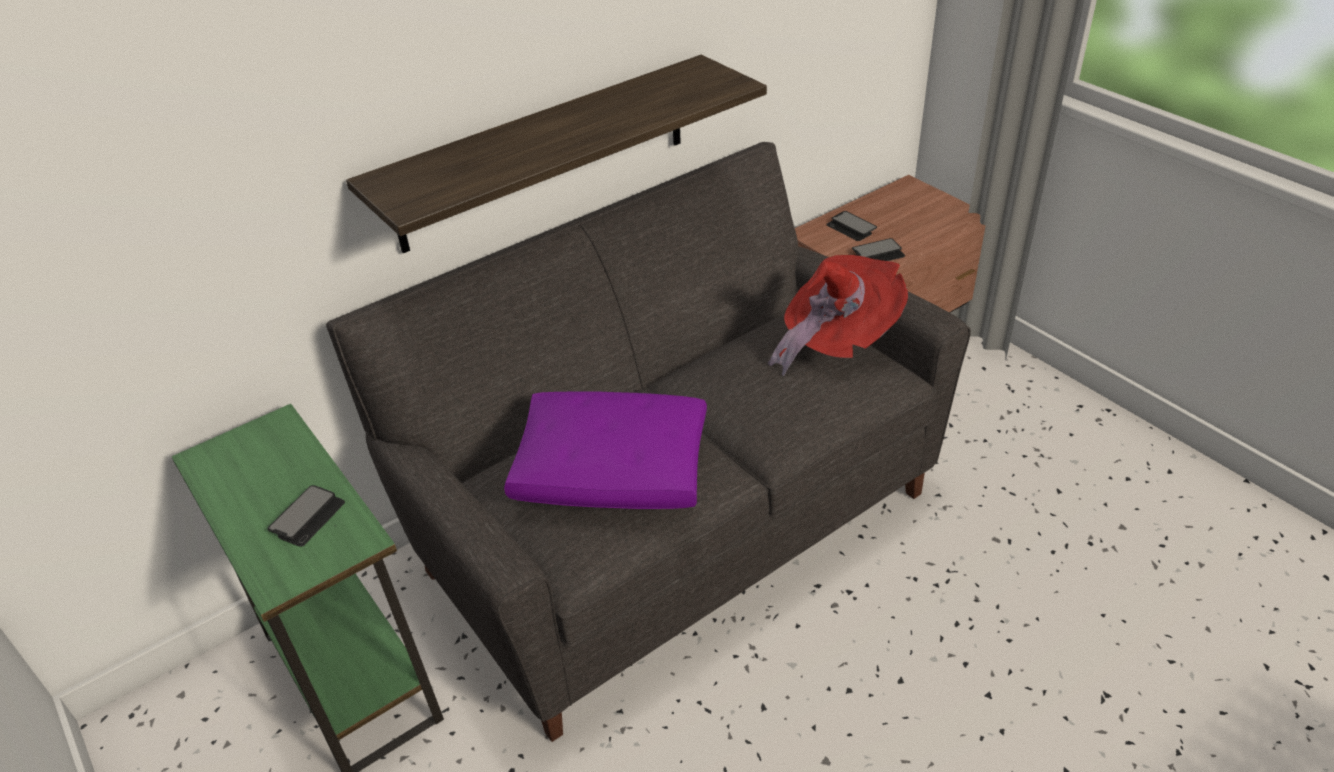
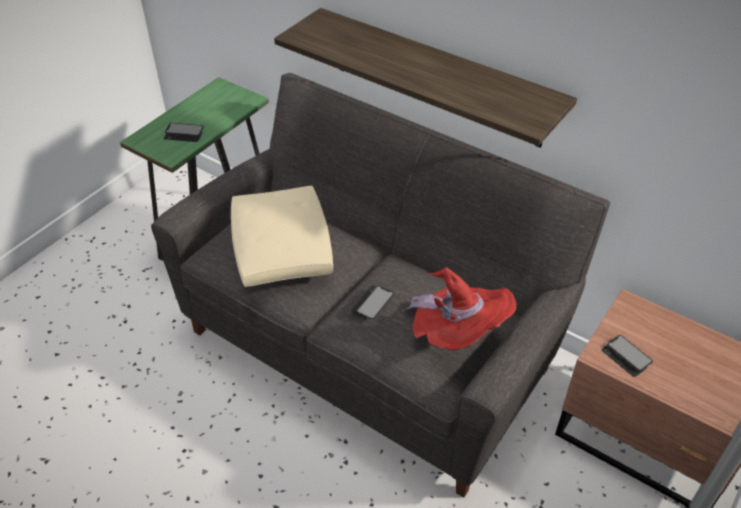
camera: 70 degrees right, 5 degrees up
(614, 470) = (282, 249): purple pillow -> beige pillow
(851, 227) = (657, 331): phone -> phone (372, 303)

